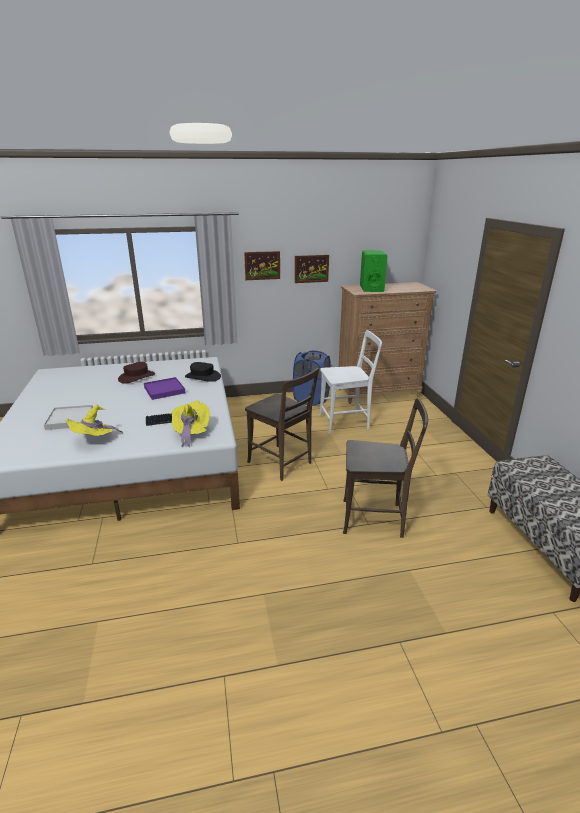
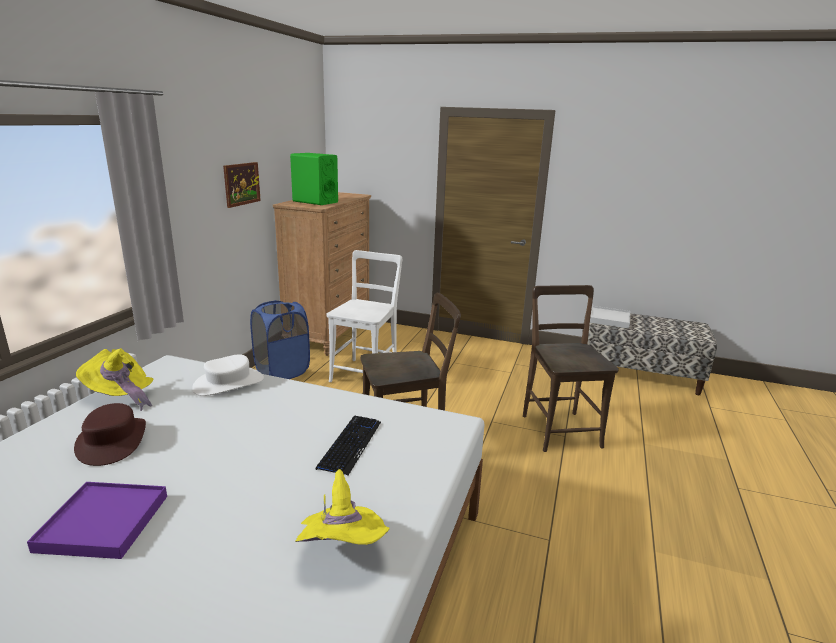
camera: 60 degrees left, 5 degrees down
(70, 419) = (191, 573): white tray -> white tray (609, 319)
(164, 390) = (225, 427): purple tray -> purple tray (103, 523)
(191, 433) = (418, 441): yellow hat -> yellow hat (121, 396)
(202, 377) = (228, 383): black hat -> white hat
(262, 265) = (188, 184): picture -> none
(376, 518) = (559, 428): brown chair -> brown chair turned 45 degrees counterclockwise

